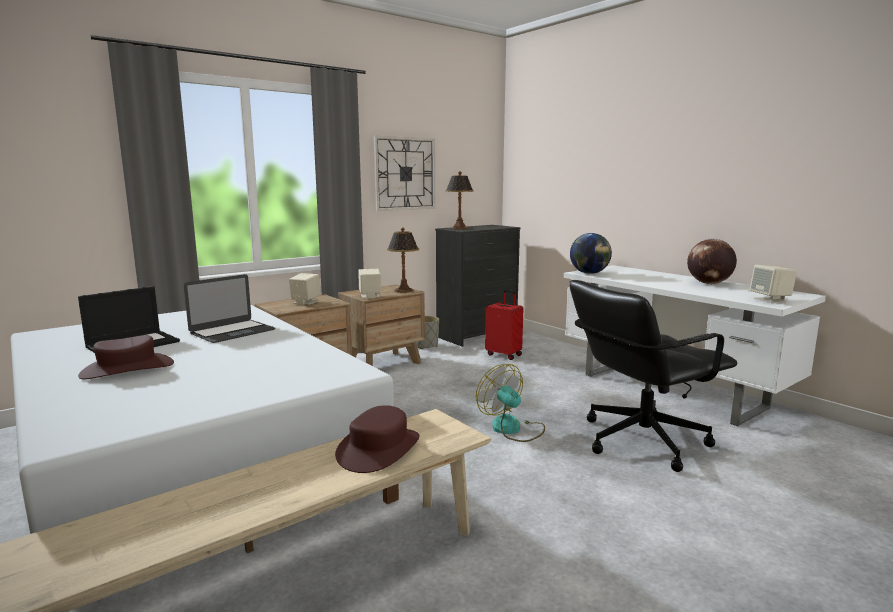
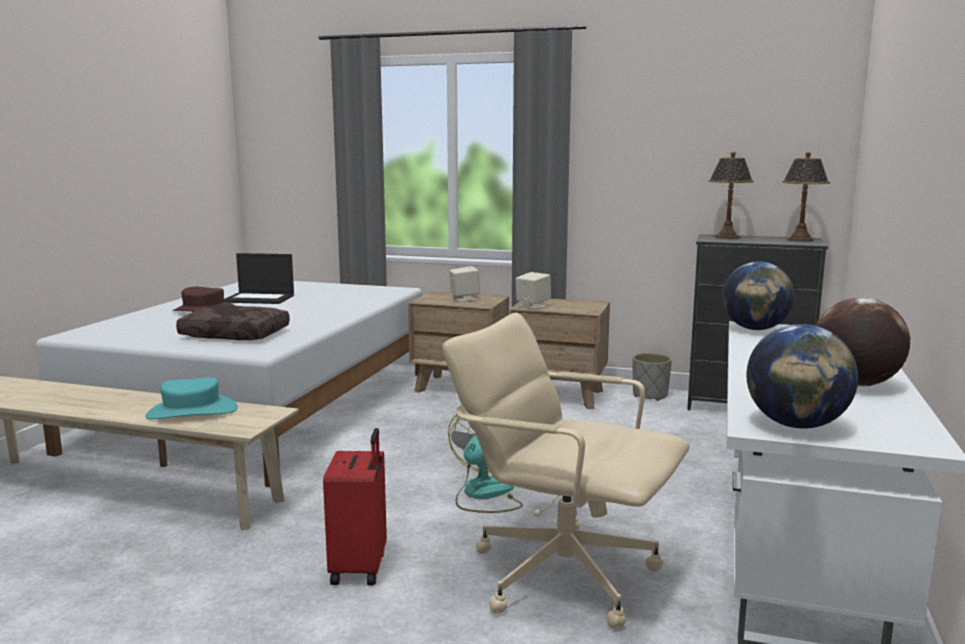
camera: 55 degrees right, 0 degrees up
(232, 331) = (324, 305): laptop -> none
(270, 371) = (236, 334): none -> brown pillow
(379, 449) = (192, 412): brown hat -> turquoise hat
(403, 290) = (584, 309): table lamp -> table lamp (800, 240)
(405, 174) = (653, 154): wall clock -> none
(504, 354) = (708, 435): red suitcase -> red suitcase (360, 568)
(641, 440) = (562, 574): black office chair -> beige office chair
(770, 300) = (796, 425): beige speaker -> globe

